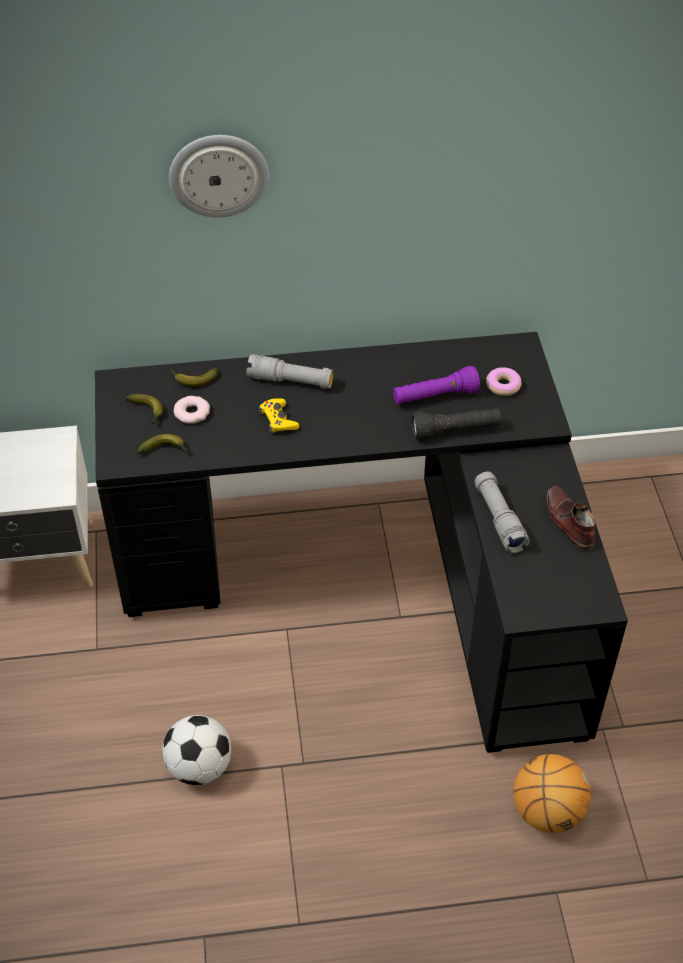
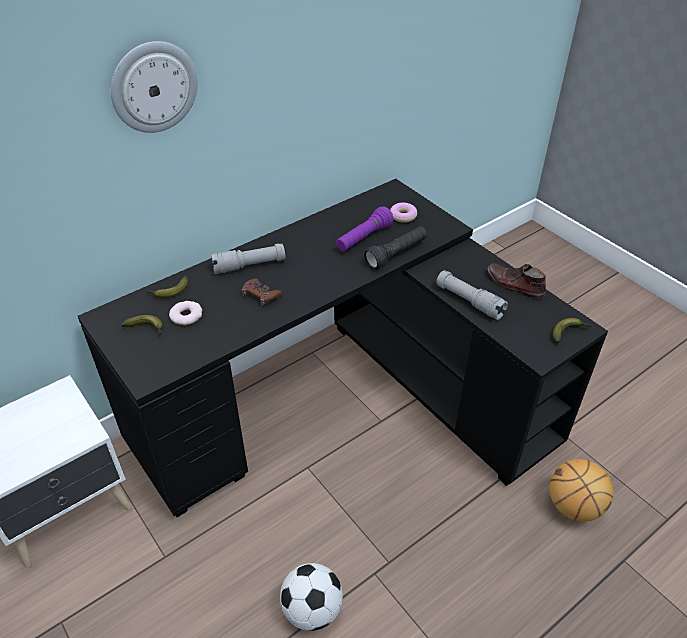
camera: 30 degrees left, 5 degrees down
(165, 450) = (184, 351): banana -> banana (568, 332)
(278, 420) = (261, 295): yellow game controller -> brown game controller

